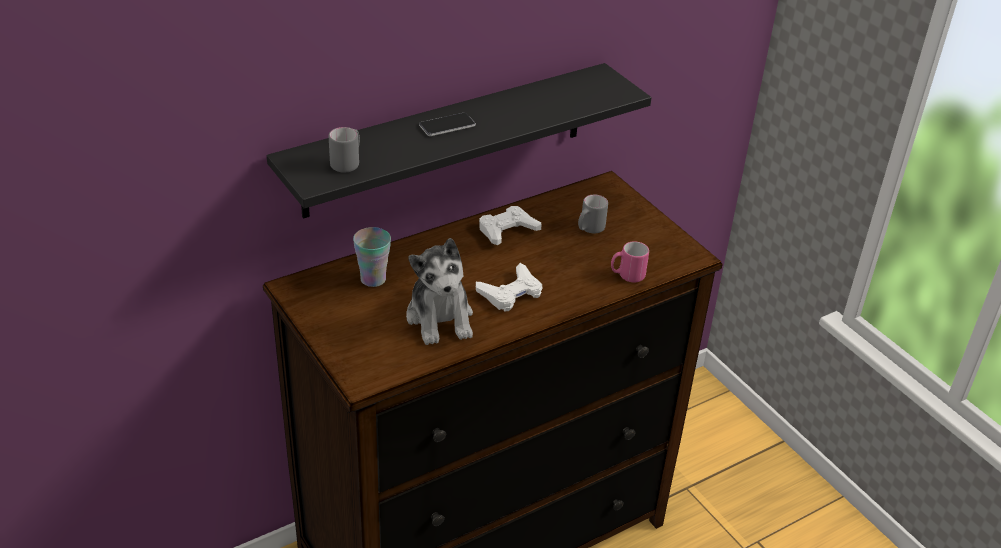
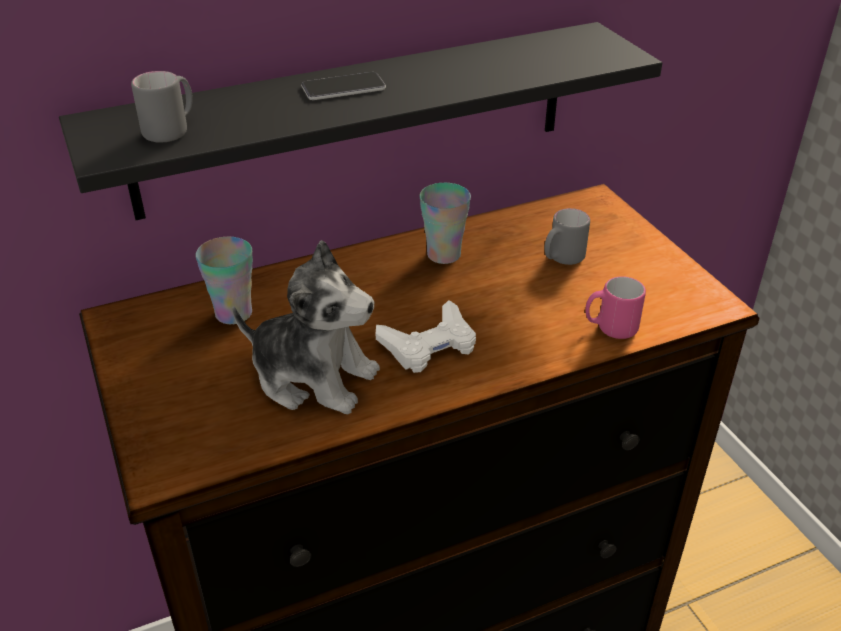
camera: 10 degrees right, 0 degrees up
(440, 318) = (313, 377): plush toy -> plush toy turned 60 degrees counterclockwise
(507, 230) = (444, 254): white game controller -> cup

